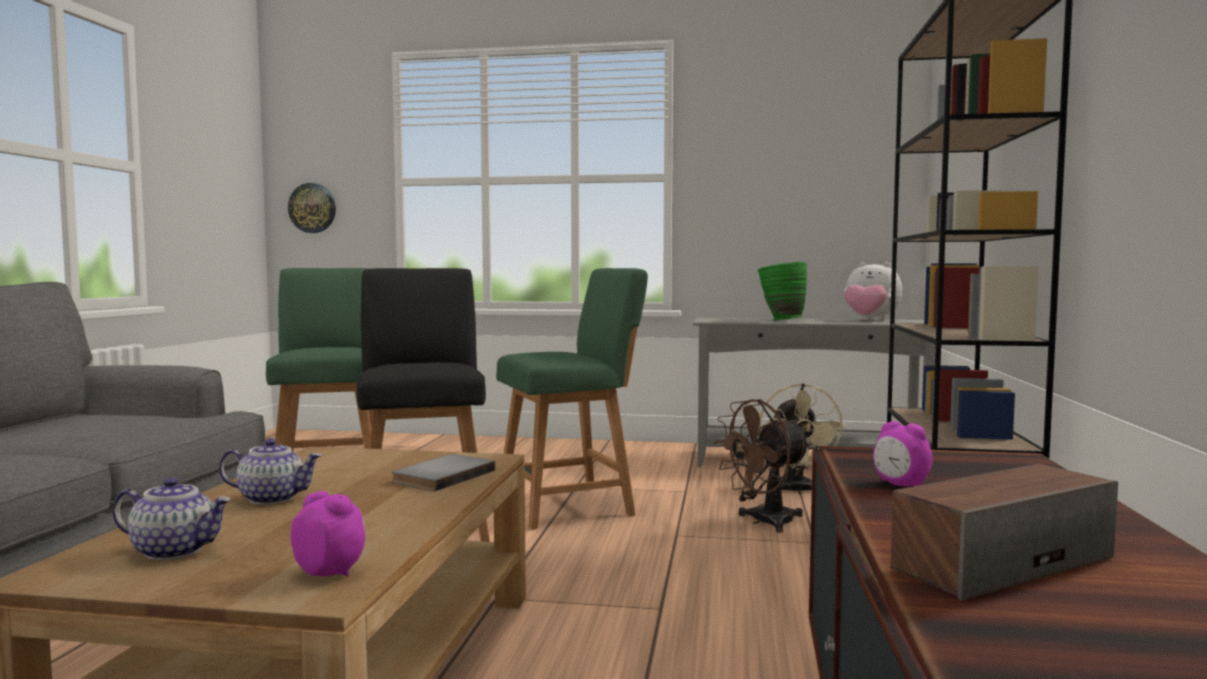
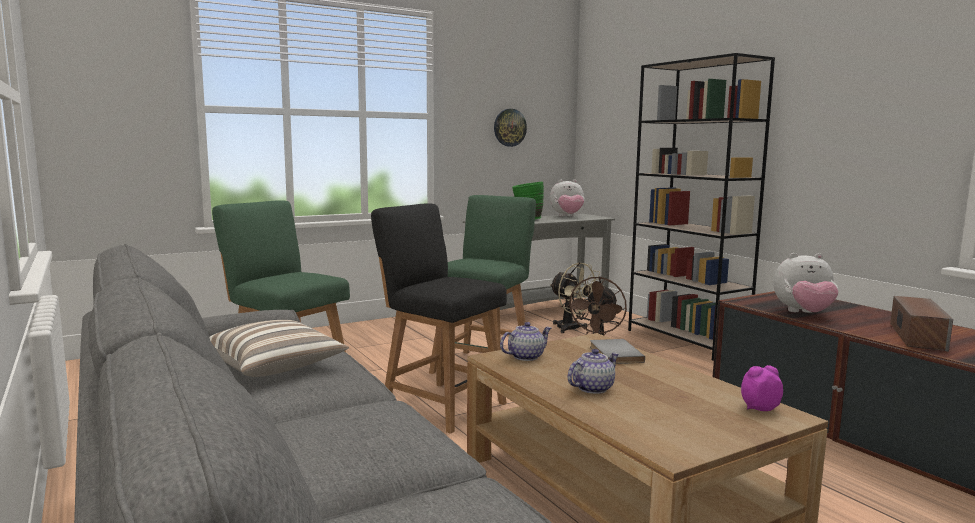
camera: 40 degrees left, 5 degrees up
(128, 420) = (276, 367): none -> pillow
(175, 550) = (670, 424): teapot -> teapot (526, 356)
(312, 208) = (100, 131): wall clock -> wall clock (509, 127)
(901, 485) = (803, 313): alarm clock -> plush toy

